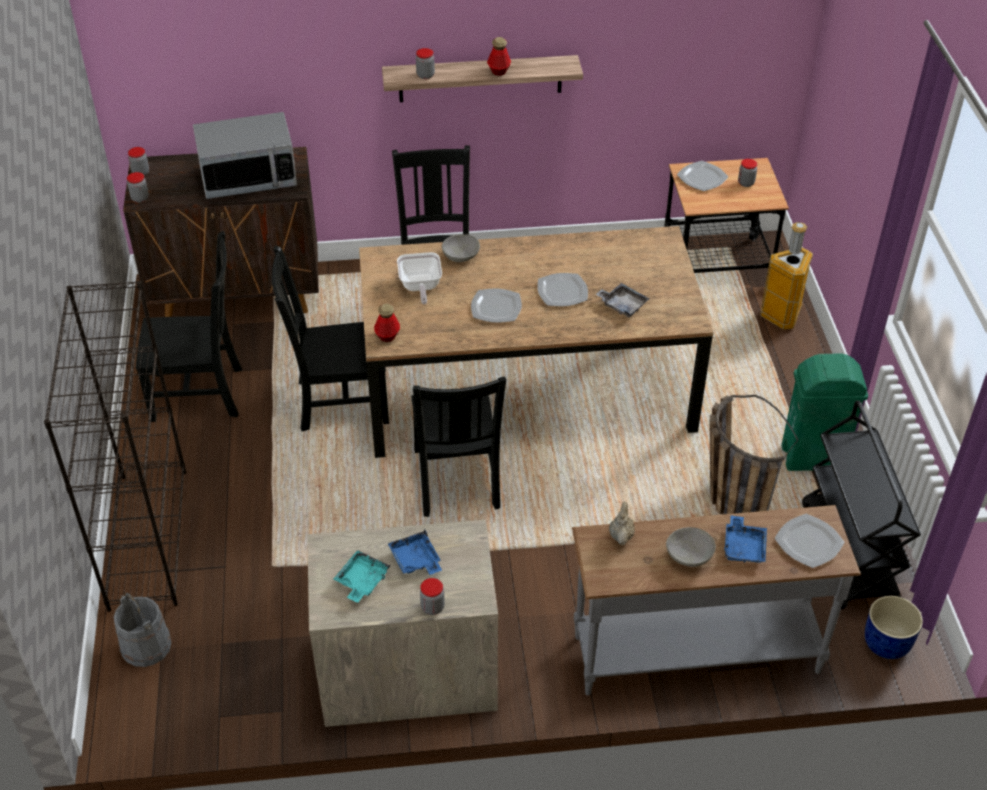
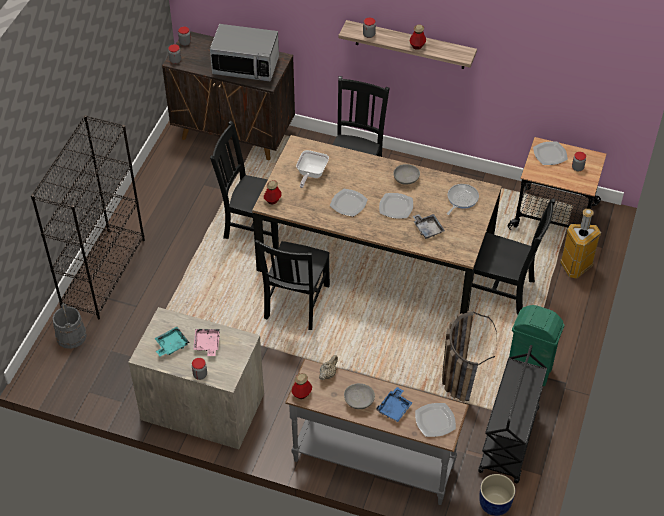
camera: 25 degrees right, 5 degrees up
(200, 394) = (178, 193): black chair -> black chair (502, 291)
(416, 560) = (207, 344): blue tray -> pink tray
(460, 256) = (348, 161): grey bowl -> grey bowl (406, 179)
(602, 576) = (302, 393): none -> bottle
(640, 256) = (461, 199): none -> frying pan

